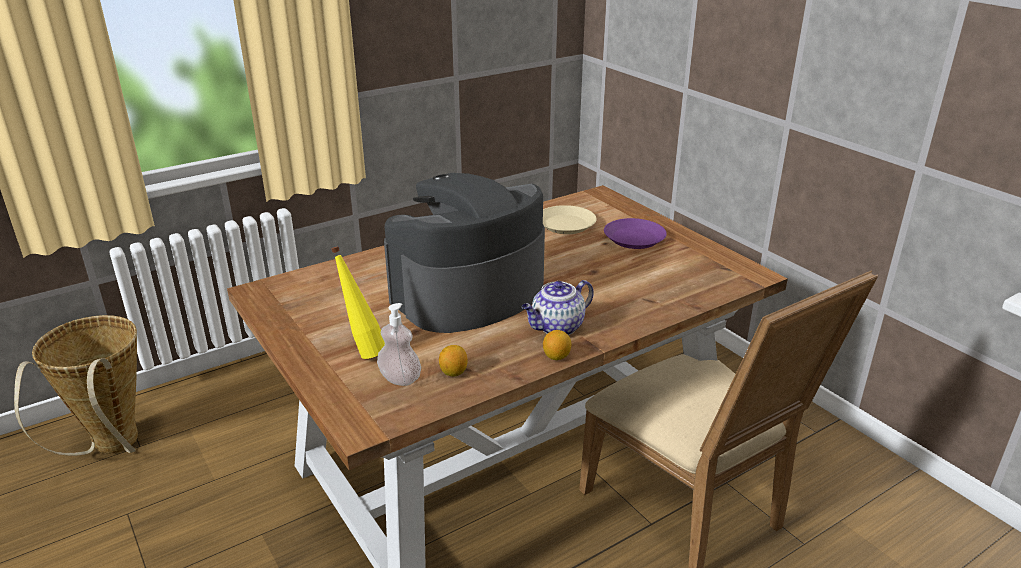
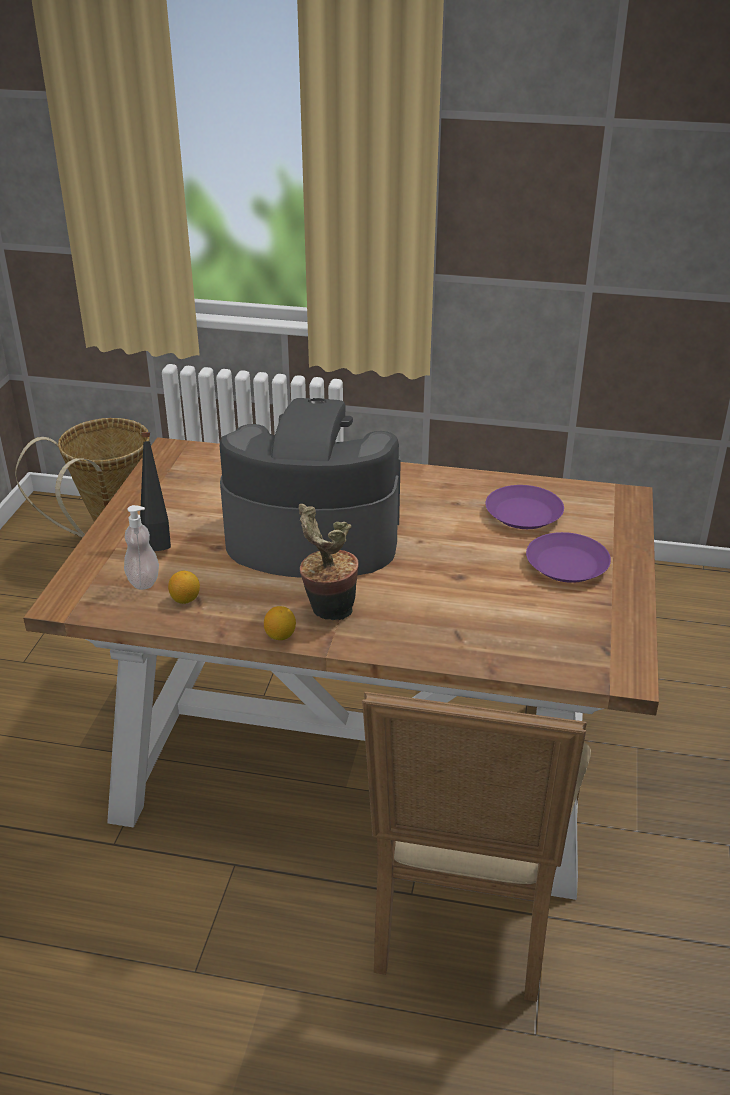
camera: 45 degrees right, 5 degrees up
(363, 351) = (157, 542): yellow bottle -> black bottle
(557, 328) = (327, 611): teapot -> potted plant
(566, 225) = (524, 514): beige plate -> purple plate

